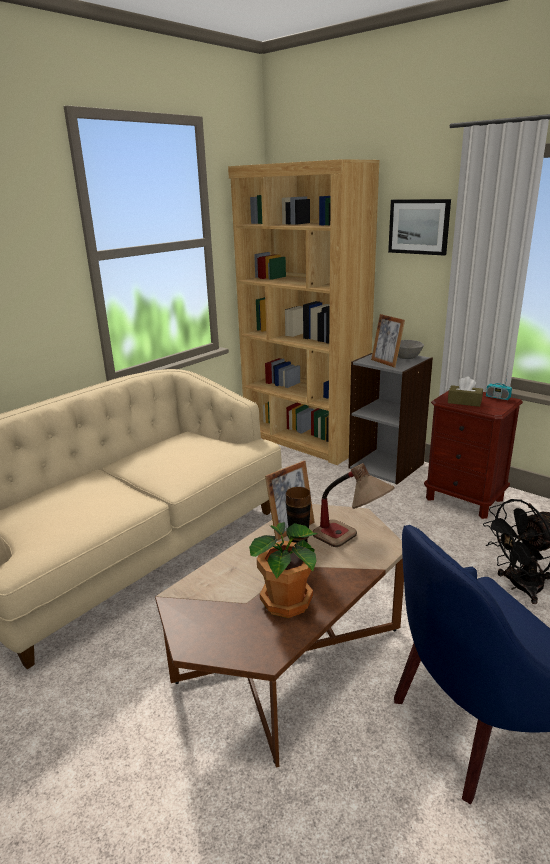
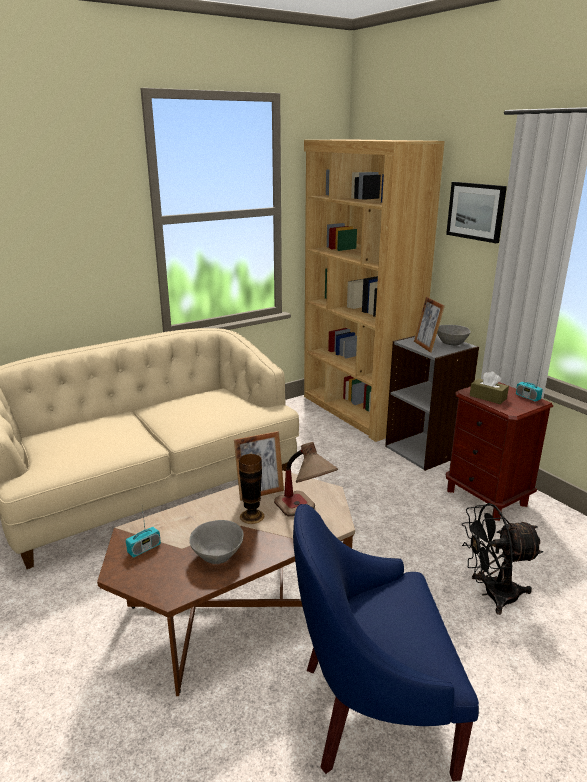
camera: 15 degrees right, 0 degrees up
(205, 612) = (144, 549): none -> radio
(288, 601) = (217, 555): potted plant -> grey bowl

